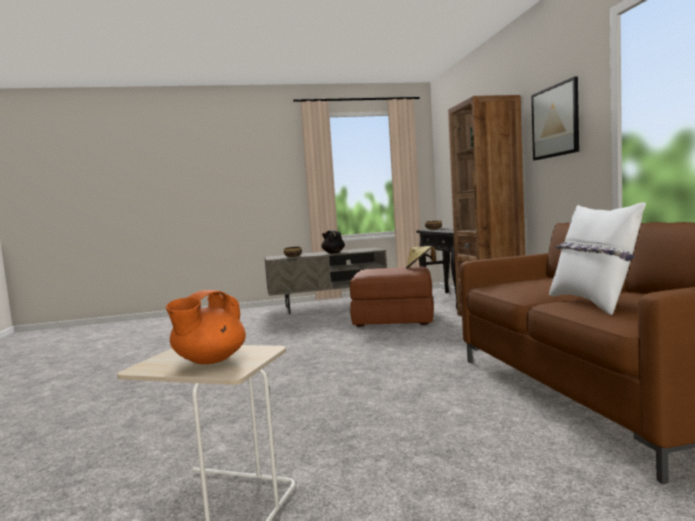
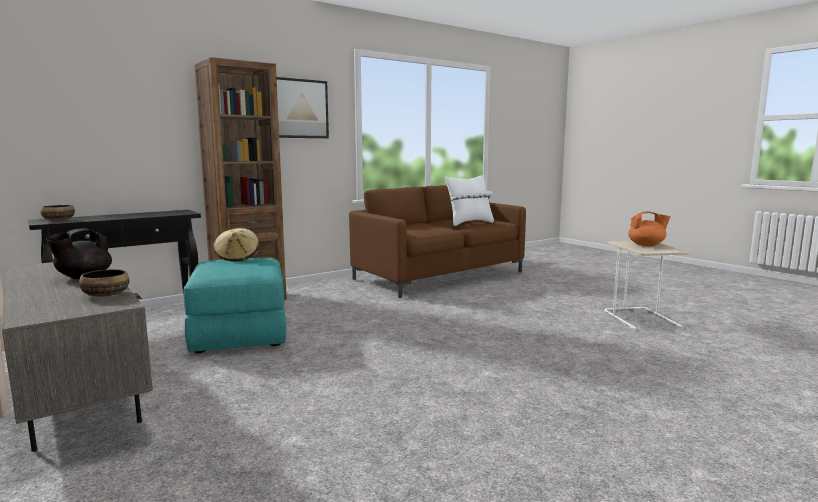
camera: 115 degrees left, 5 degrees up
(394, 319) = (239, 333): brown ottoman -> turquoise ottoman

